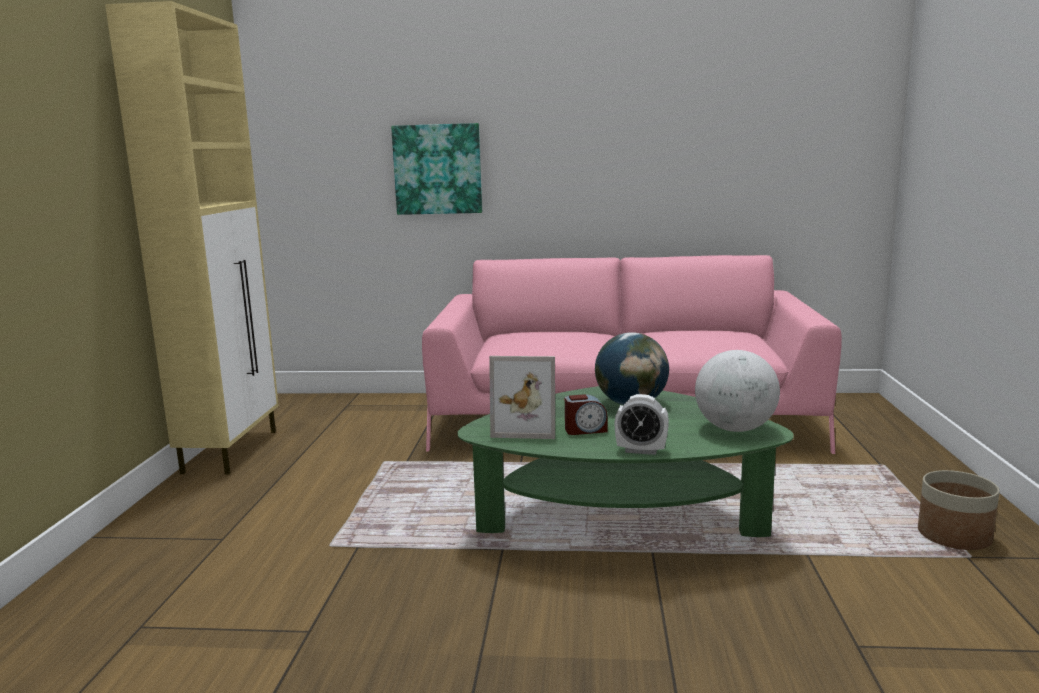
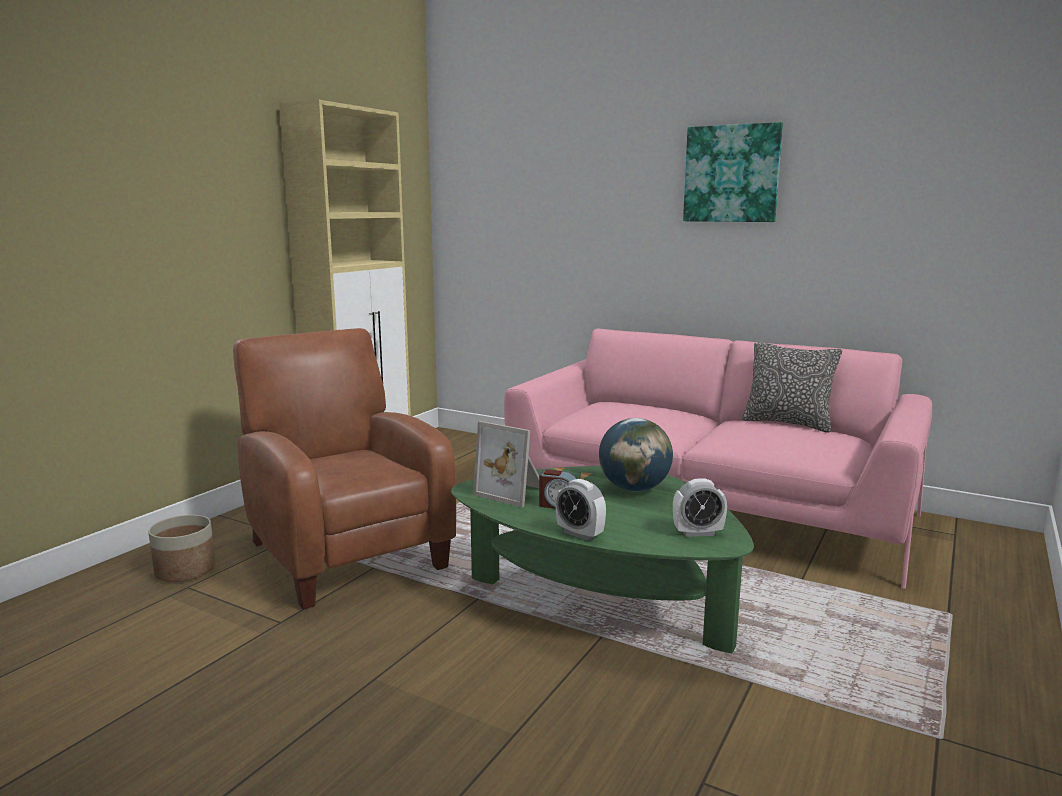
camera: 25 degrees right, 0 degrees up
(304, 539) = (344, 551): none -> brown armchair
(438, 169) = (578, 239): picture -> picture (732, 174)
(689, 329) = (787, 423): none -> pillow
(735, 429) = (698, 533): globe -> alarm clock
(954, 536) = (948, 711): planter -> planter (186, 570)

